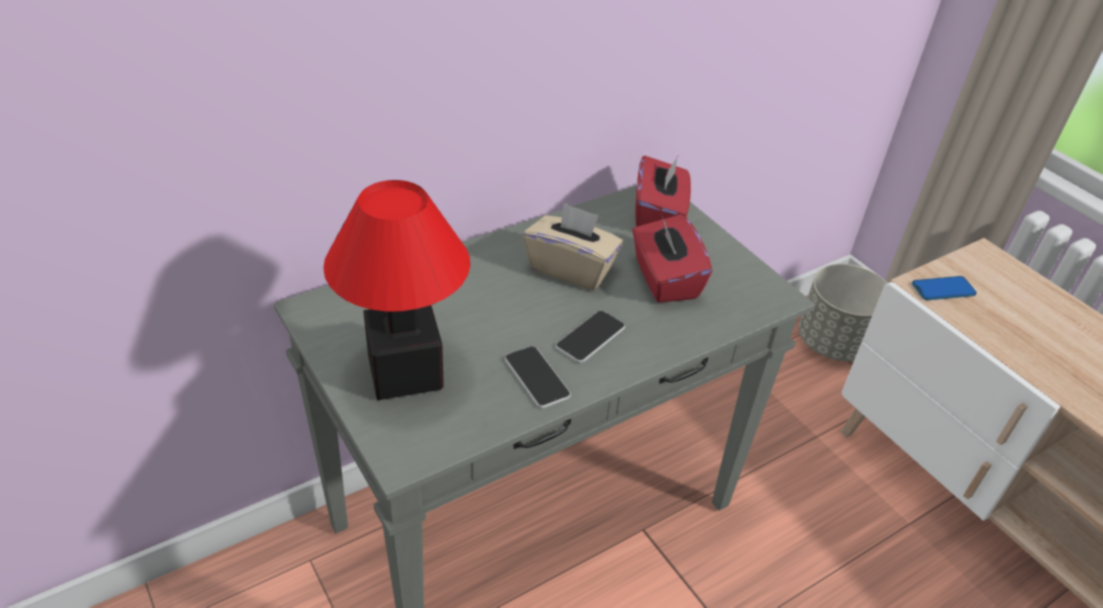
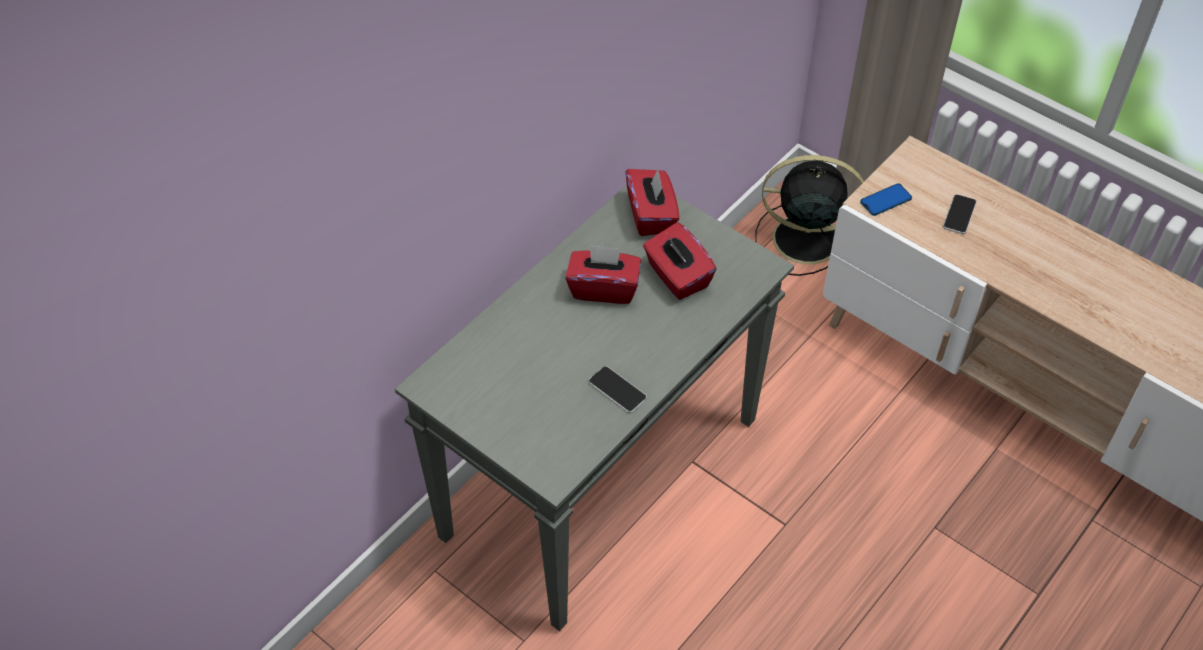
camera: 15 degrees left, 10 degrees up
(405, 374) = (524, 416): table lamp -> none
(571, 268) = (603, 288): beige tissue box -> red tissue box
(590, 337) = (642, 345): phone -> phone (959, 215)
(832, 343) = (802, 239): grey planter -> black fan

